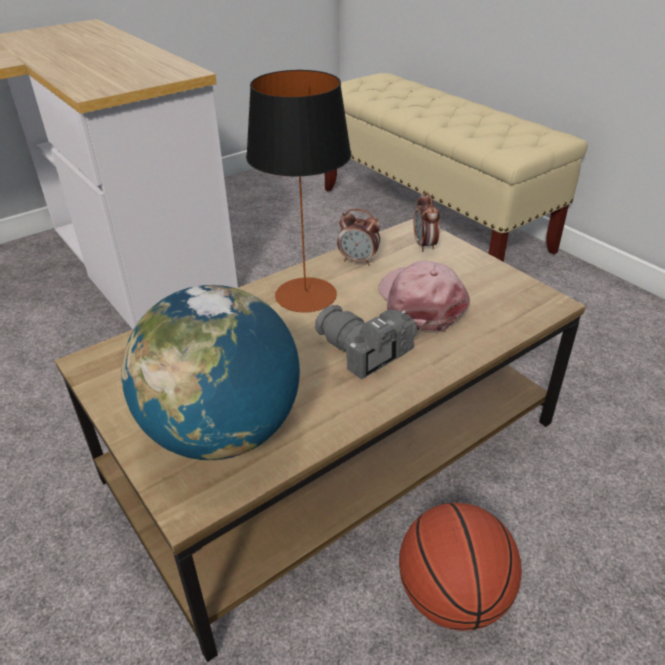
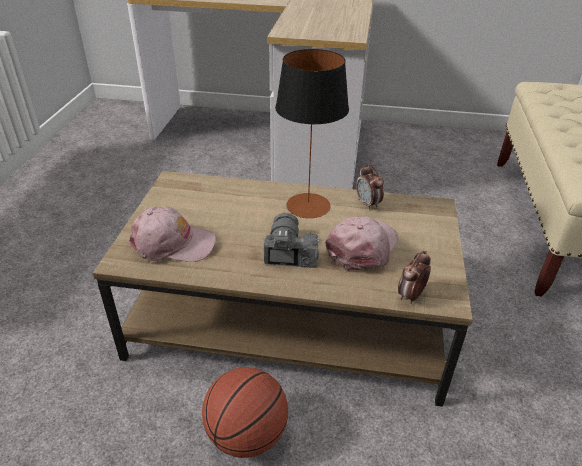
camera: 45 degrees right, 0 degrees up
(223, 432) = (172, 244): globe -> pink cap
(425, 245) = (425, 218): alarm clock -> alarm clock (411, 296)

